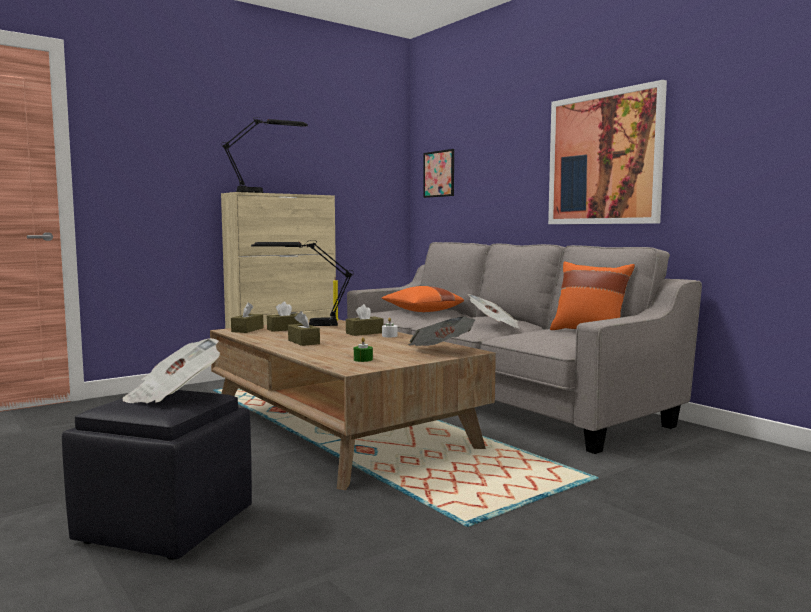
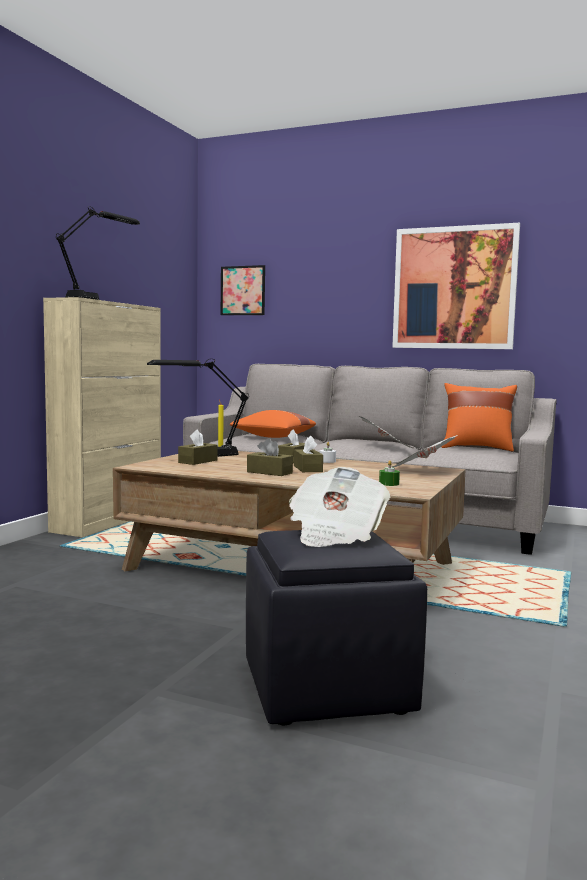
camera: 30 degrees left, 0 degrees up
(247, 330) = (159, 465): brown tissue box -> brown tissue box (308, 469)

